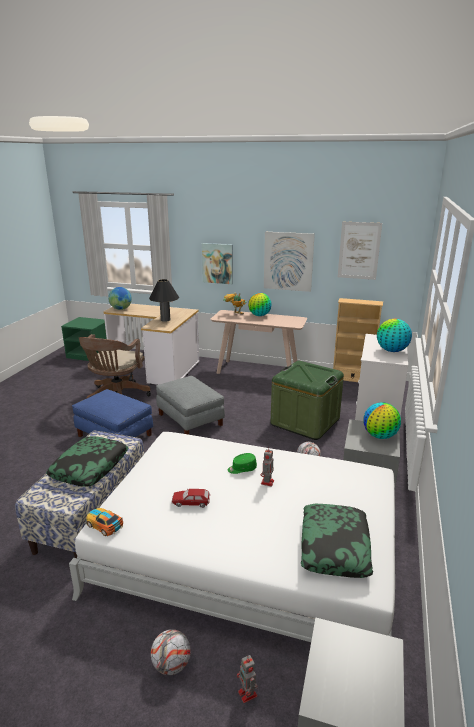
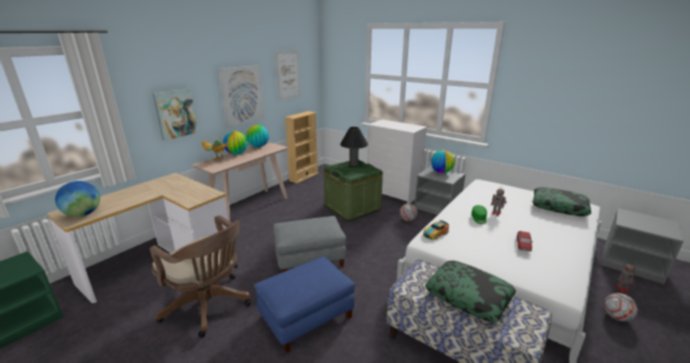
camera: 70 degrees left, 0 degrees up
(104, 524) = (563, 291): toy car -> toy car (435, 233)
(165, 320) = (182, 191): black table lamp -> black table lamp (353, 164)
(391, 351) = (403, 125): globe -> globe (258, 146)

